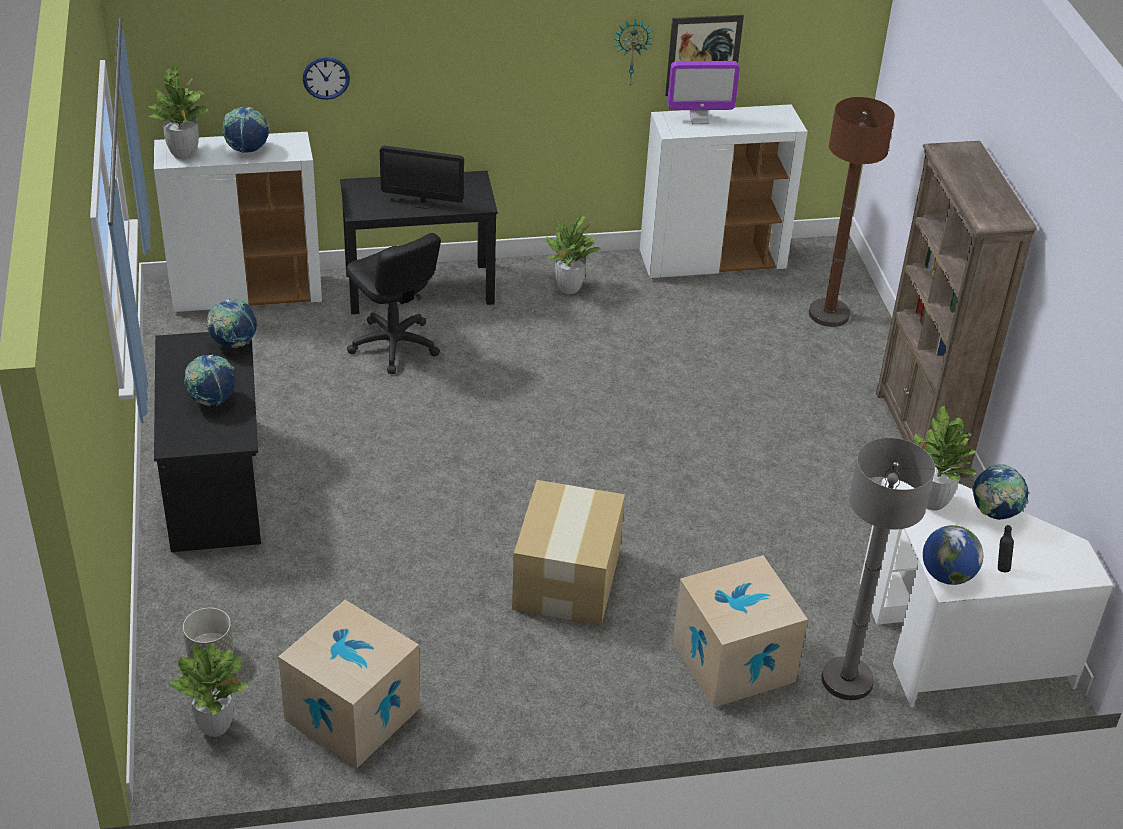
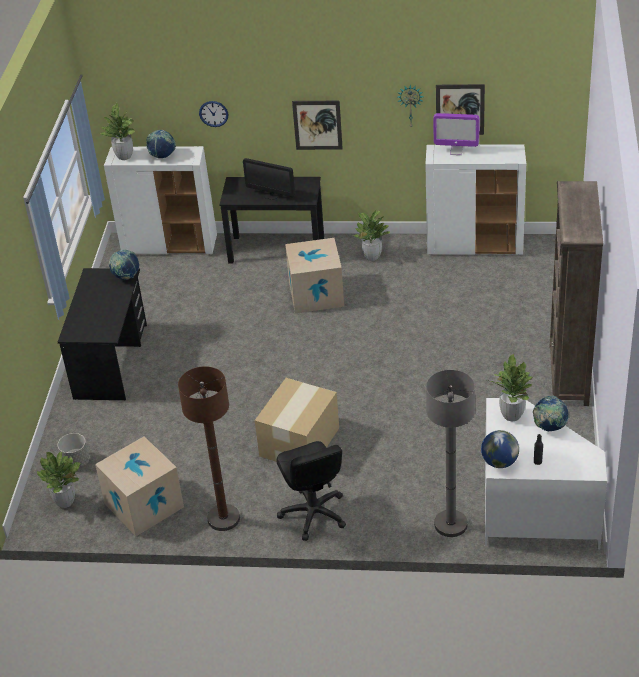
camera: 20 degrees right, 0 degrees up
(212, 400) = (101, 310): globe -> none
(394, 345) = (247, 285): black office chair -> black office chair (313, 514)
(488, 89) = (317, 125): none -> picture
(733, 661) = (383, 504): cardboard box -> cardboard box (316, 294)
(829, 314) = (540, 288): brown floor lamp -> brown floor lamp (223, 518)

